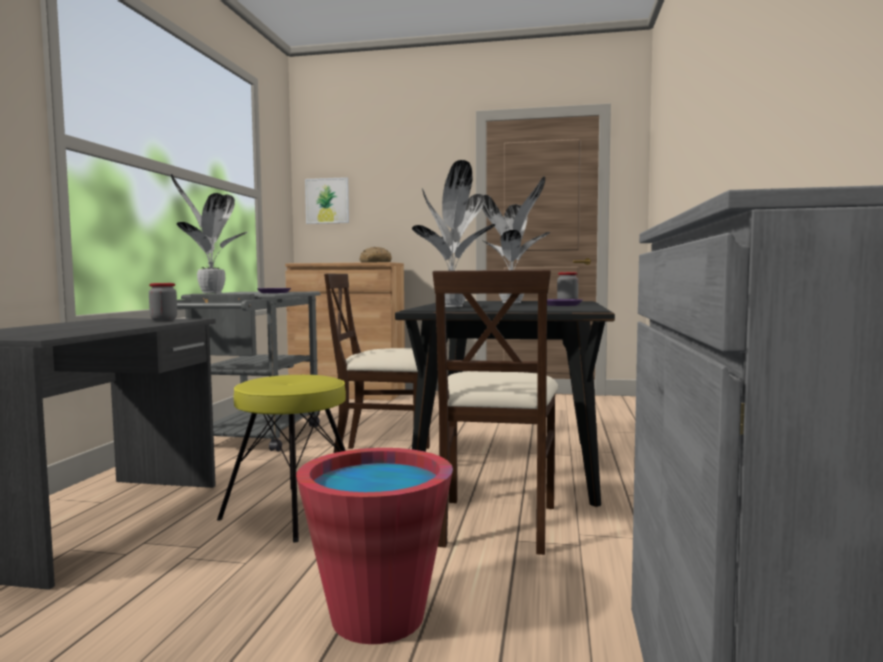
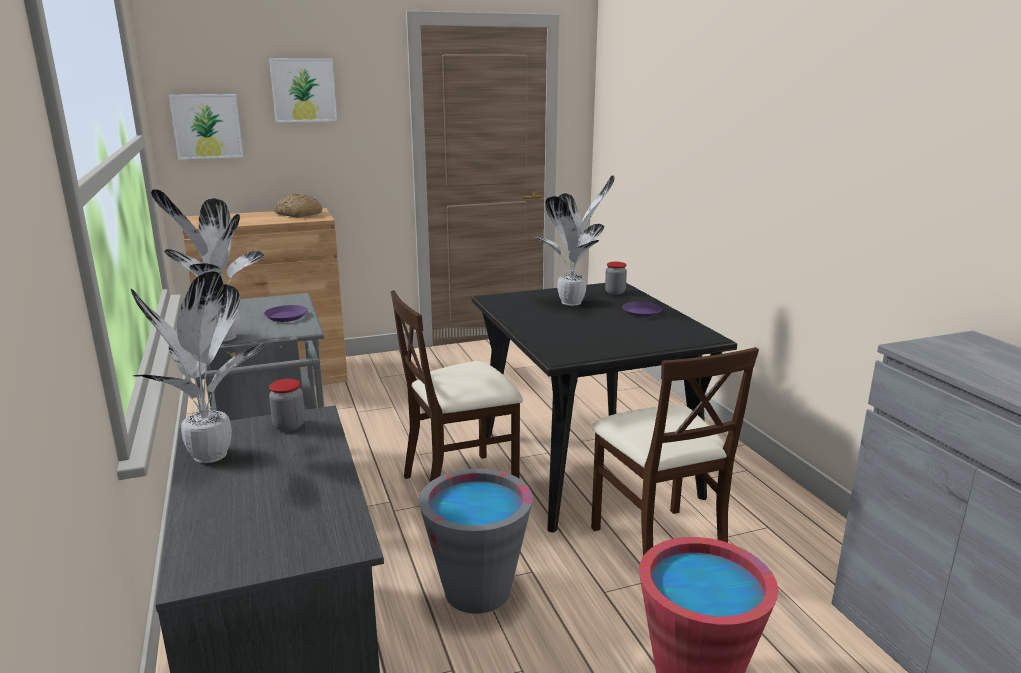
camera: 30 degrees left, 15 degrees up
(294, 512) = (477, 591): yellow stool -> grey bucket
(394, 174) = (303, 90): none -> picture
(452, 306) = (561, 336): potted plant -> potted plant (212, 457)

